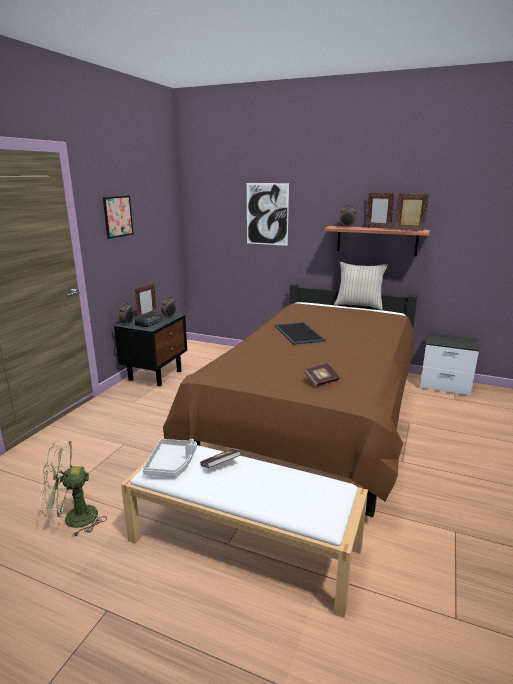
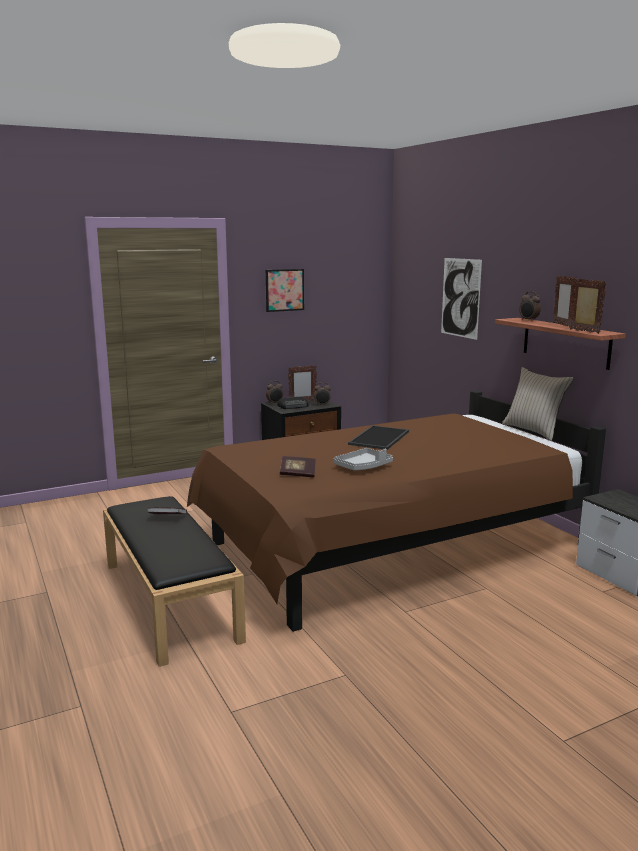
camera: 40 degrees right, 5 degrees down
(73, 519) = (97, 541): green fan -> none
(171, 464) = (141, 506): grey tray -> grey tray (363, 467)
(245, 543) = (171, 600): white bench -> black bench

